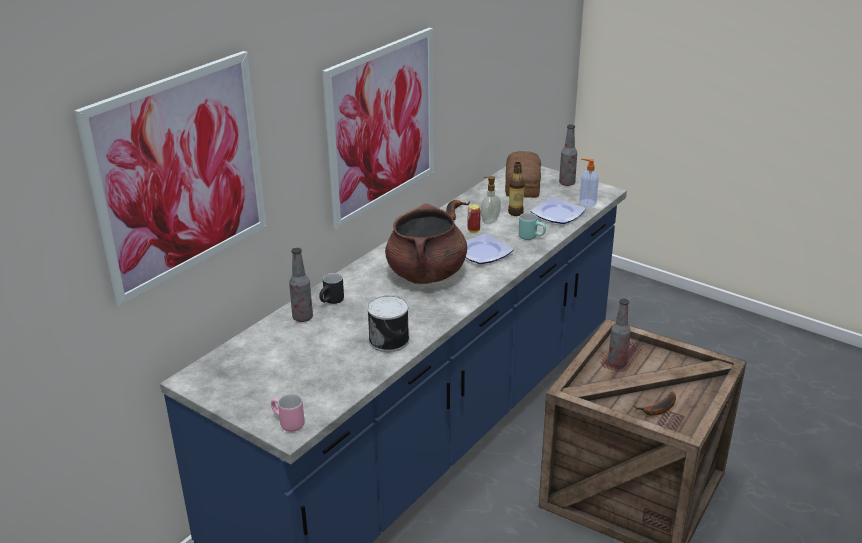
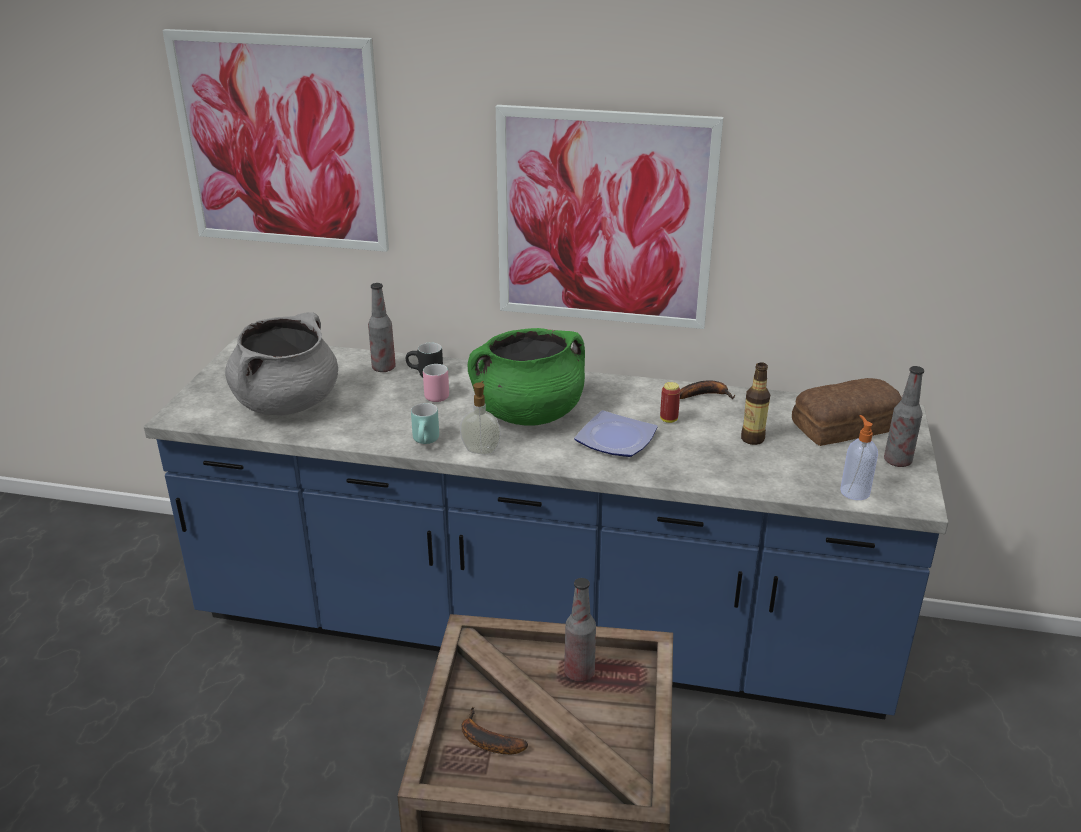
camera: 65 degrees right, 0 degrees up
(287, 424) = (191, 411): pink mug -> pink mug (436, 394)
(319, 372) = (287, 403): none -> grey cooking pot
(390, 340) = (369, 426): can -> none
(426, 274) = (528, 414): brown cooking pot -> green cooking pot
(489, 221) = (707, 425): soap dispenser -> soap dispenser (481, 450)
(532, 237) = (695, 466): turquoise mug -> turquoise mug (427, 442)
(559, 214) = (787, 474): plate -> none

